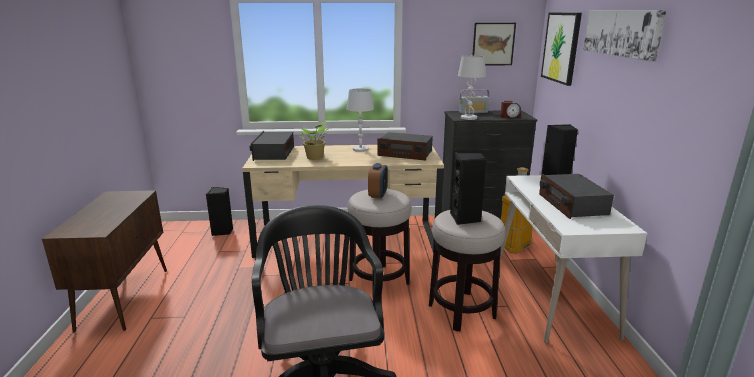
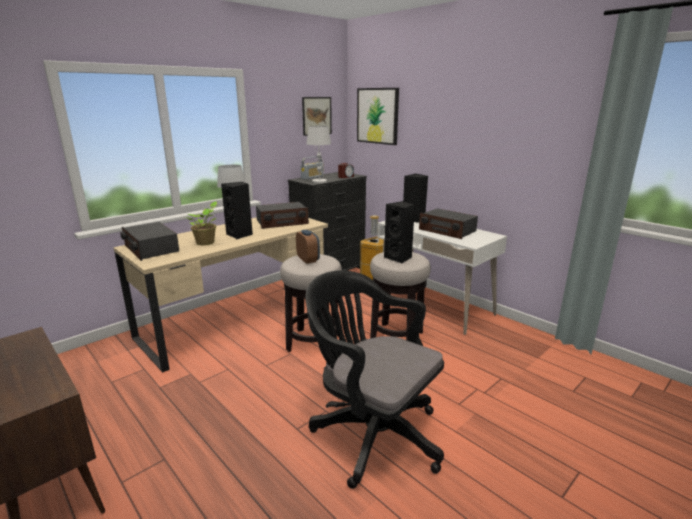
camera: 40 degrees left, 0 degrees up
(222, 231) = (85, 362): black speaker -> black speaker (240, 235)
(622, 32) = (450, 101): picture -> none

